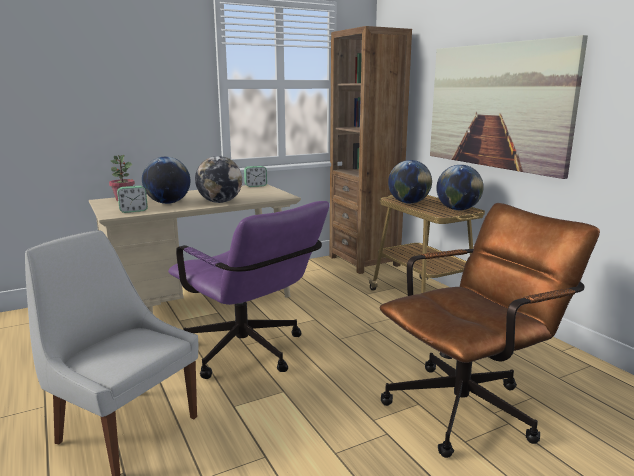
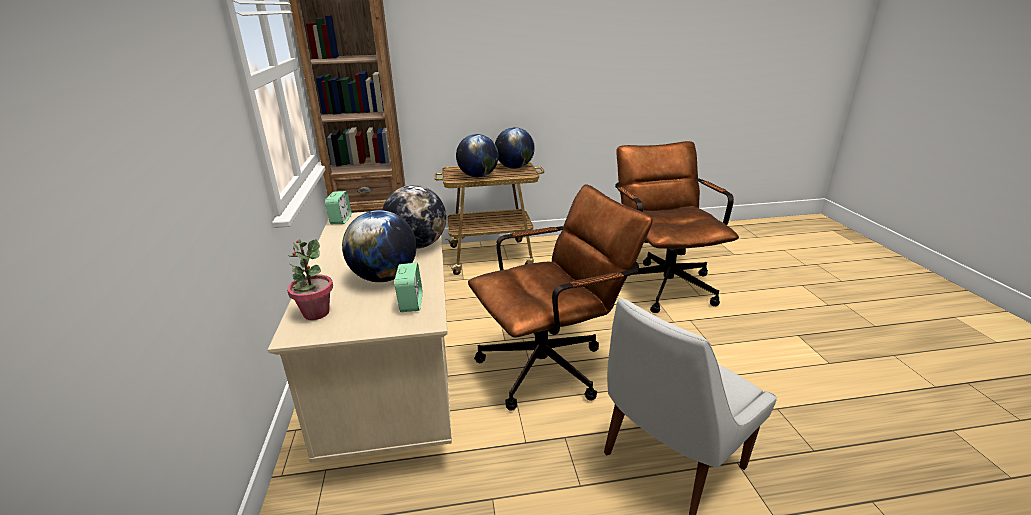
camera: 70 degrees left, 10 degrees up
(250, 354) = (553, 365): purple office chair -> brown office chair
(497, 106) = (511, 70): picture -> none

